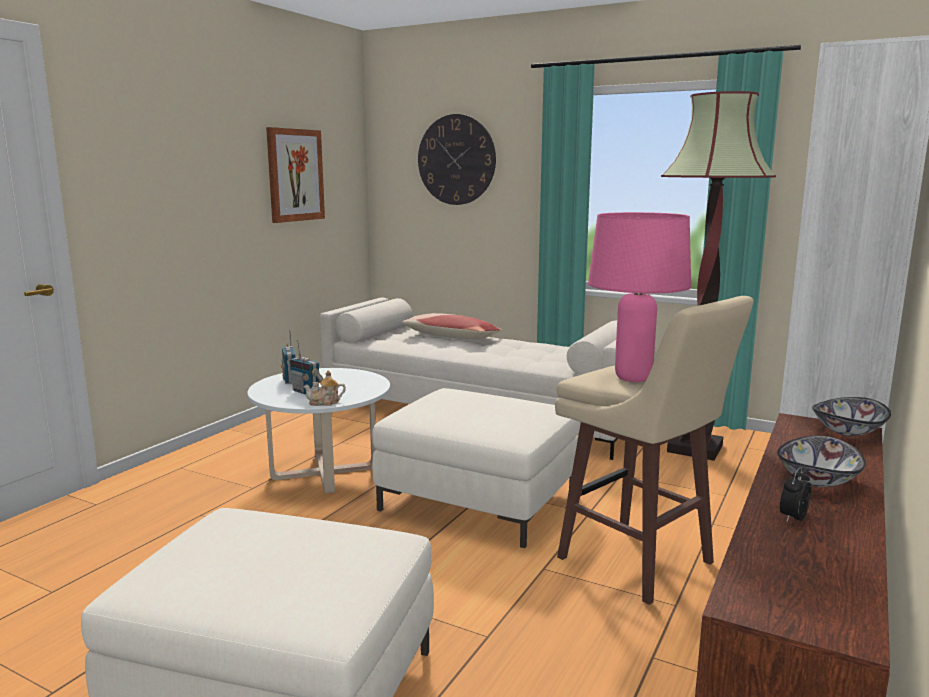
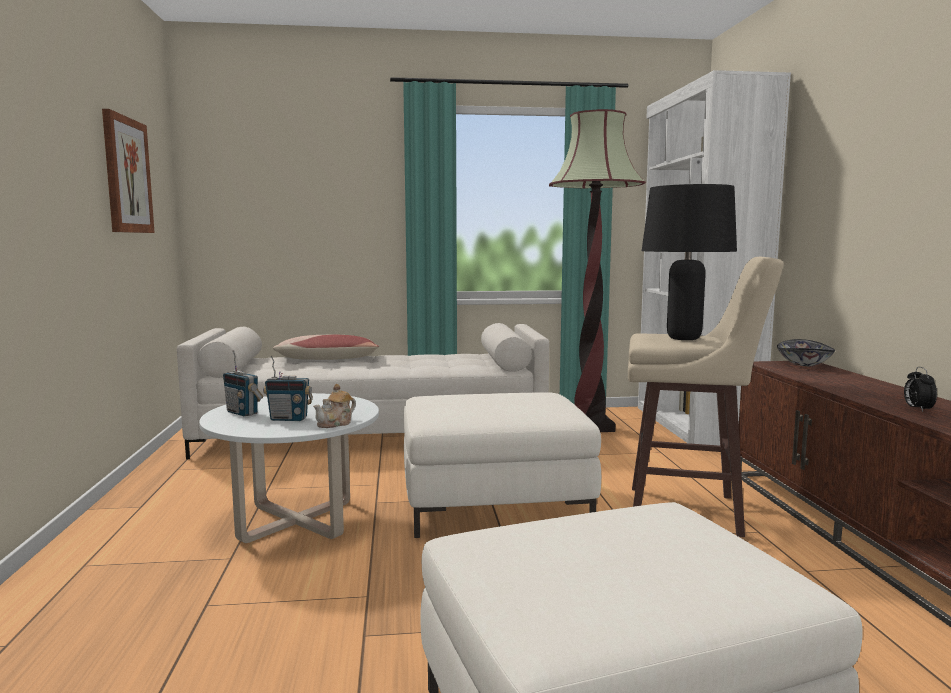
camera: 35 degrees left, 5 degrees down
(456, 160) = (298, 172): wall clock -> none
(634, 379) = (684, 338): pink table lamp -> black table lamp
(818, 480) = (868, 389): bowl -> none

